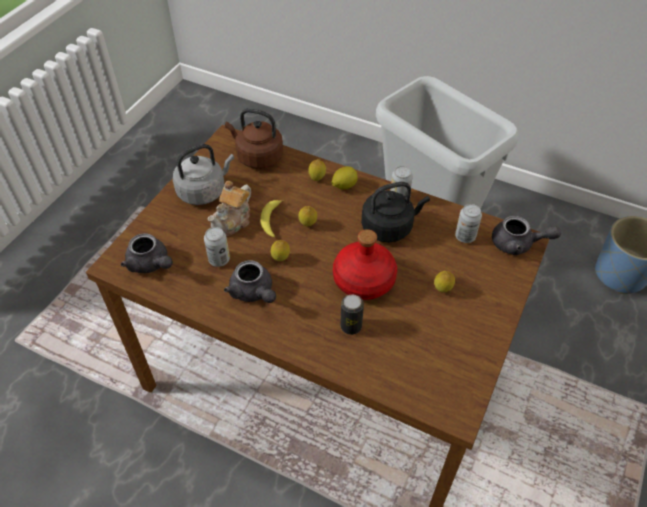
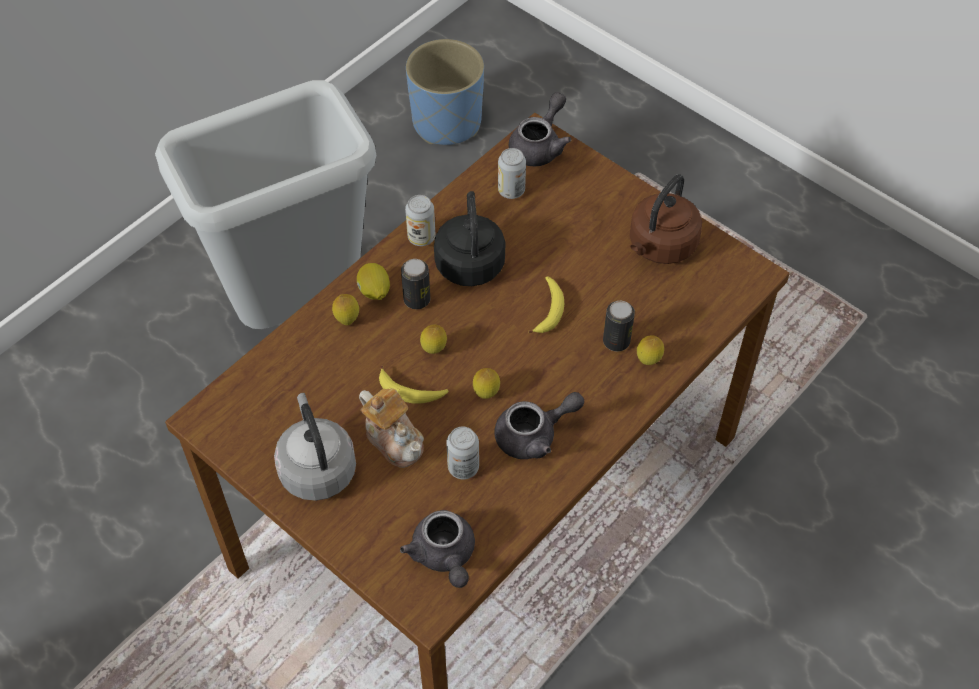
camera: 75 degrees left, 5 degrees up
(151, 264) = (444, 556): grey teapot -> grey teapot turned 105 degrees clockwise
(257, 157) = (268, 385): brown kettle -> brown kettle (660, 246)
(345, 208) = (417, 300): none -> can
(364, 280) = (548, 310): red bottle -> banana
(442, 290) = (587, 238): lemon -> lemon (648, 361)

